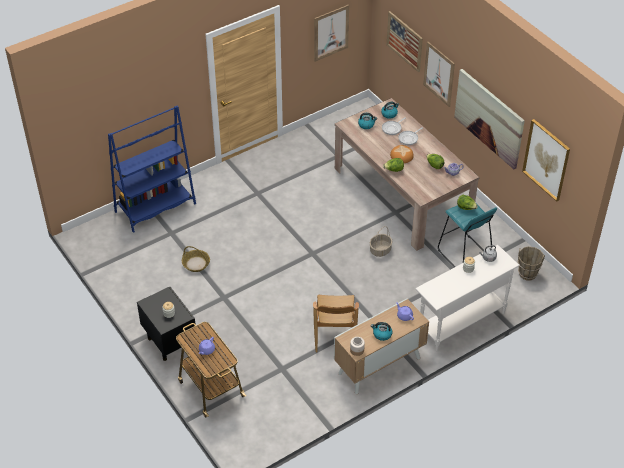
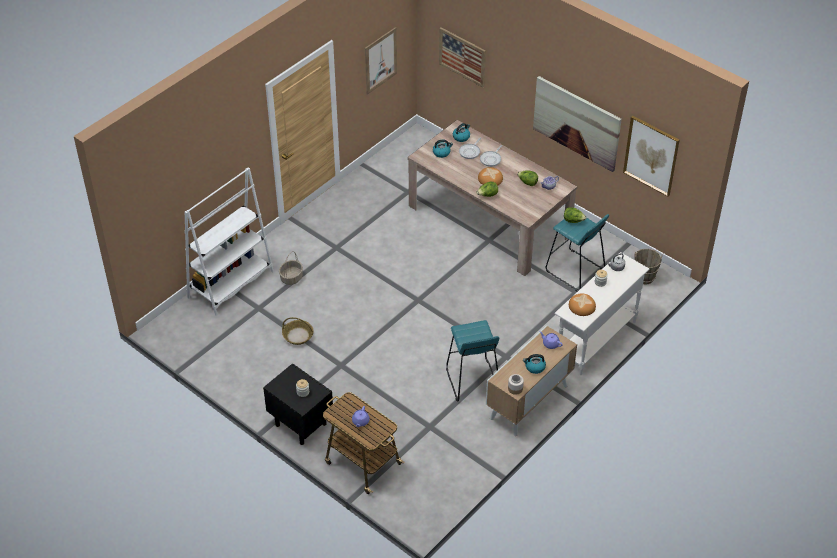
camera: 15 degrees left, 0 degrees up
(155, 208) = (231, 284): blue bookcase -> white bookcase
(334, 335) = (472, 381): brown chair -> turquoise stool
(380, 250) = (487, 283): basket -> basket (291, 278)
(439, 74) = (509, 85): picture -> none
(443, 287) = (582, 306): none -> bread

